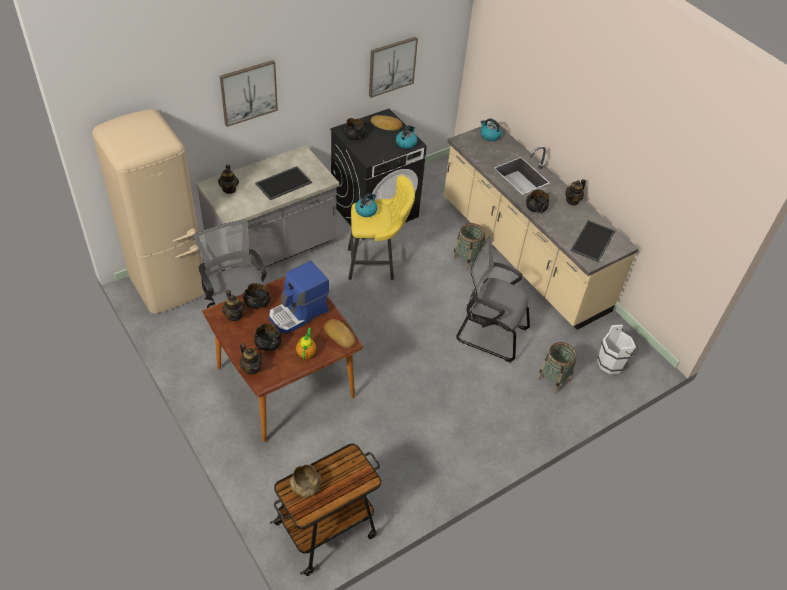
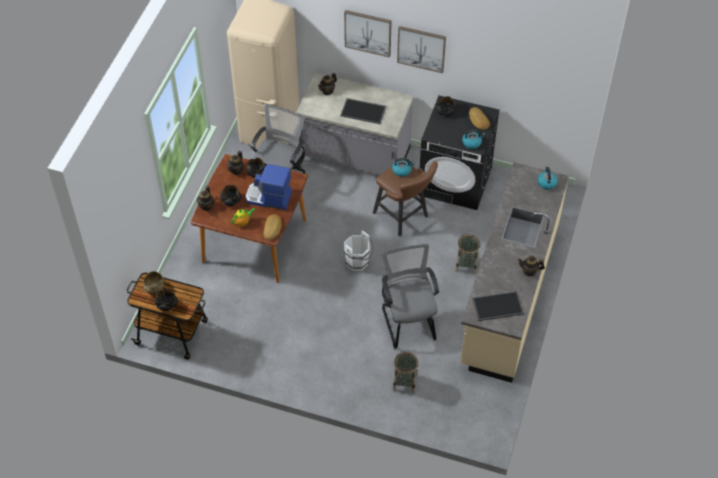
camera: 55 degrees right, 5 degrees up
(377, 264) = (404, 218): yellow stool -> brown stool
(391, 66) = (505, 78): picture -> picture (421, 48)
(536, 208) = (496, 255): black bowl -> black bowl (167, 304)
(613, 363) = (457, 410): white bucket -> white bucket (358, 263)

